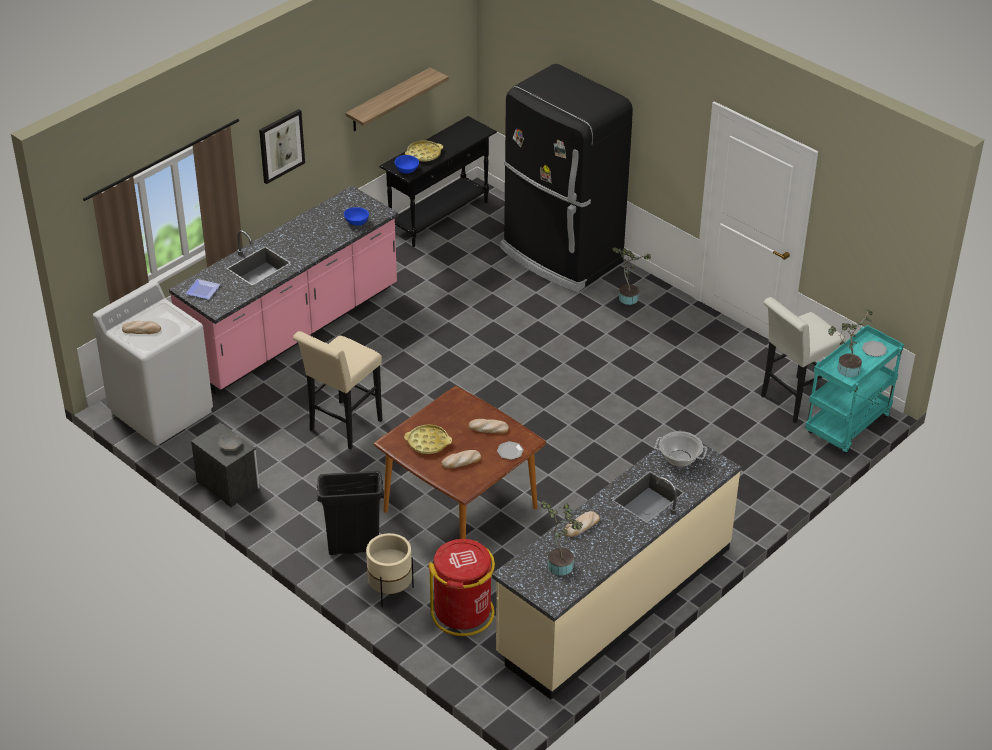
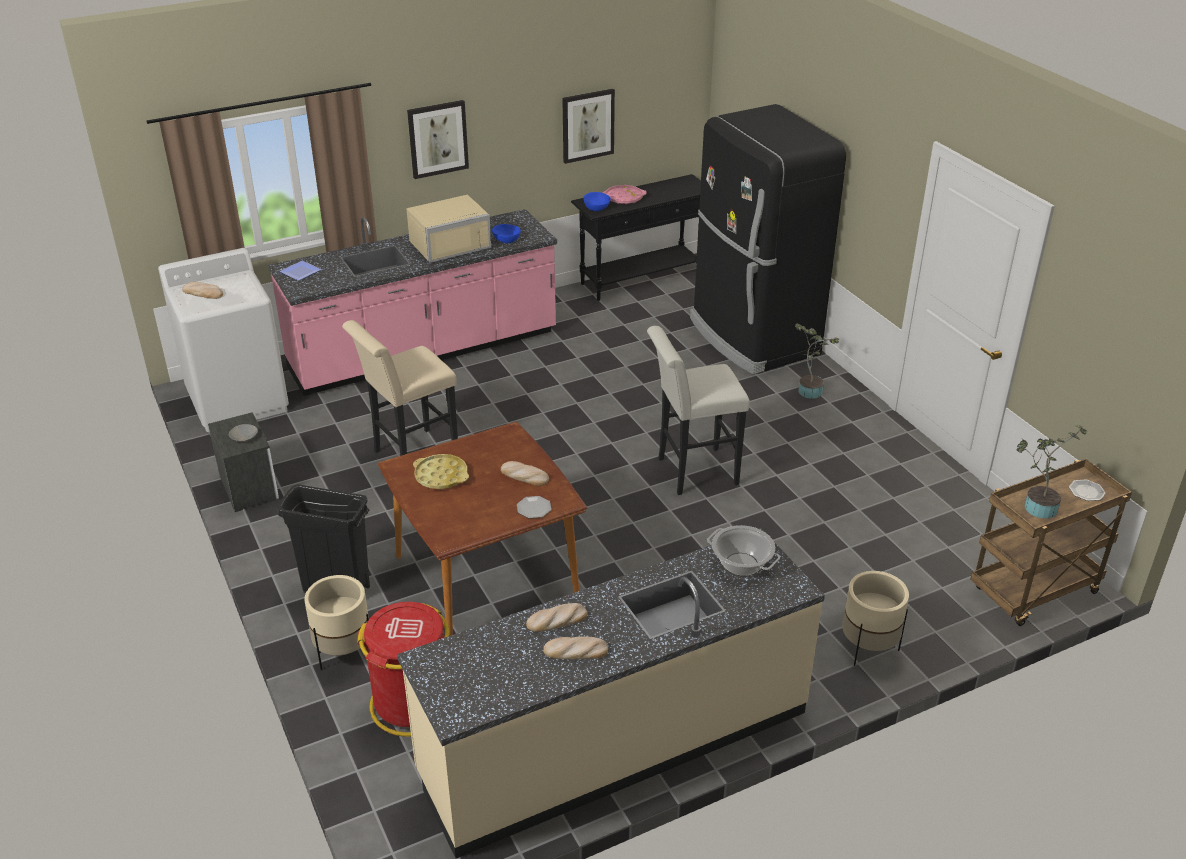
camera: 20 degrees right, 5 degrees down
(309, 236) = (448, 244): none -> beige microwave
(389, 100) = (587, 125): shelf -> picture
(424, 154) = (624, 198): yellow tray -> pink tray
(461, 461) = (466, 506): bread -> bread (575, 651)
(561, 563) = (498, 664): potted plant -> none
(752, 494) = (868, 647): none -> beige planter
(792, 401) = (968, 545): white stool -> white stool (691, 472)
(847, 427) = (1033, 593): turquoise cart -> brown cart

